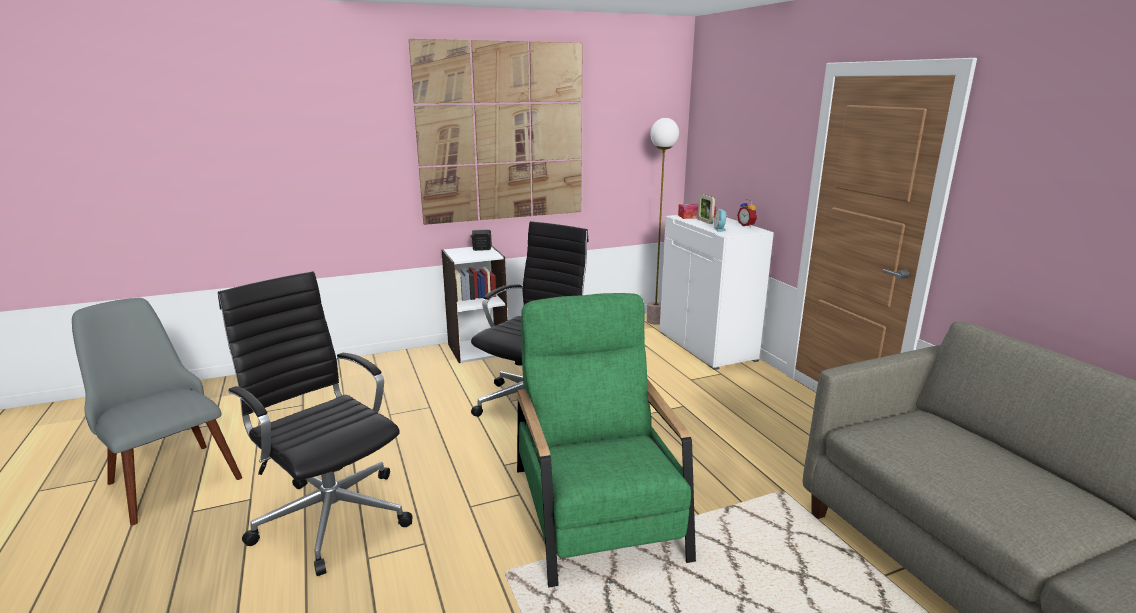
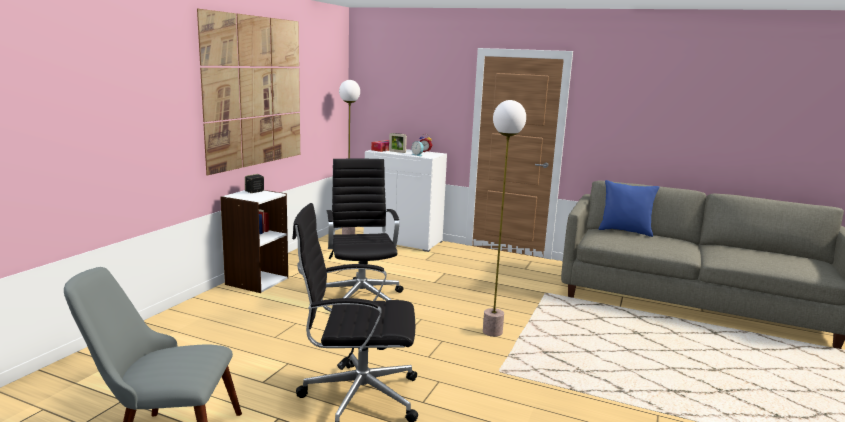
camera: 45 degrees left, 5 degrees down
(598, 512) = (492, 331): green armchair -> floor lamp
(975, 437) = (625, 231): none -> blue pillow

